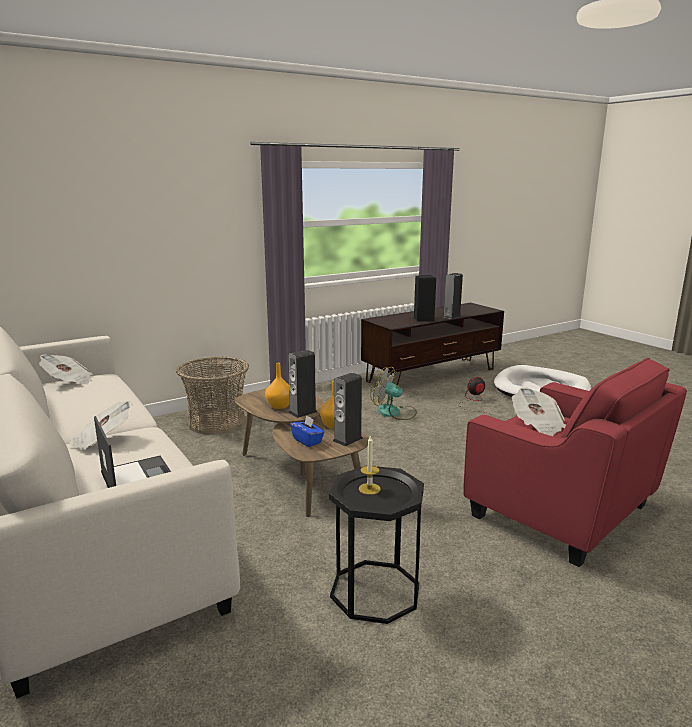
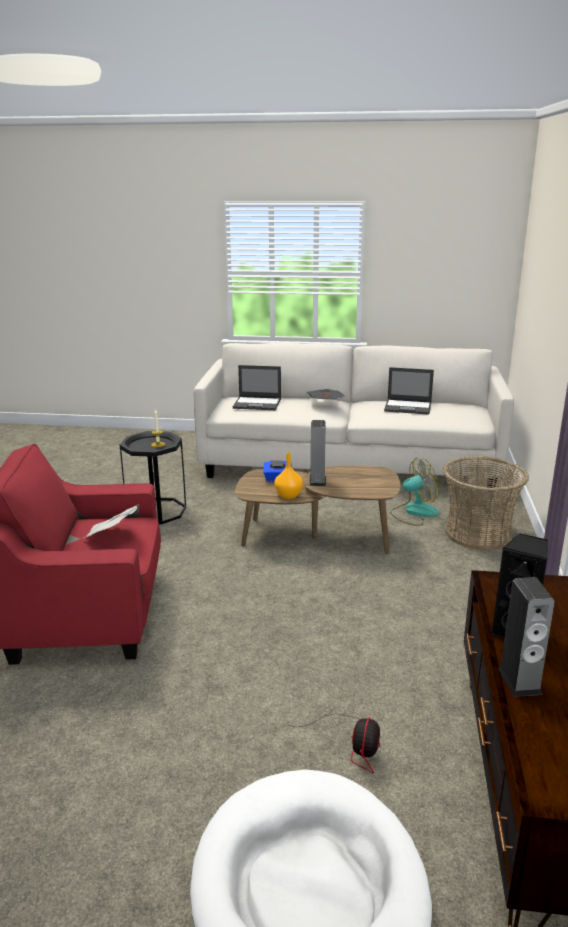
camera: 130 degrees right, 5 degrees up
(69, 381) = (461, 408): newspaper -> none
(82, 400) = (408, 407): none -> laptop
(279, 406) = (344, 477): orange vase -> none
(347, 439) = (256, 491): speaker -> none
(394, 413) = (391, 645): fan -> fan (414, 512)

